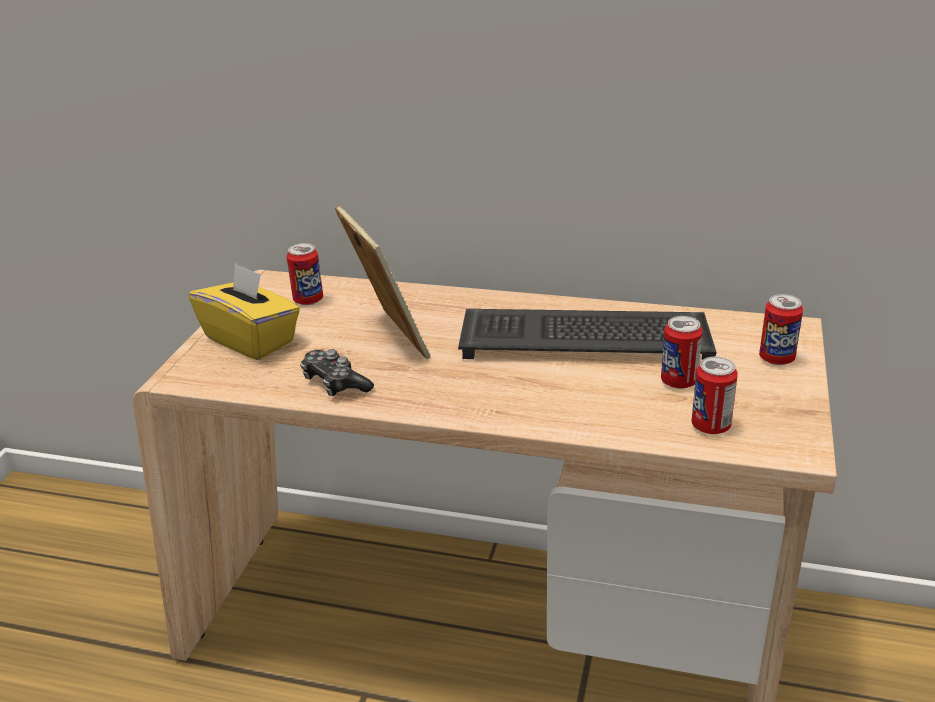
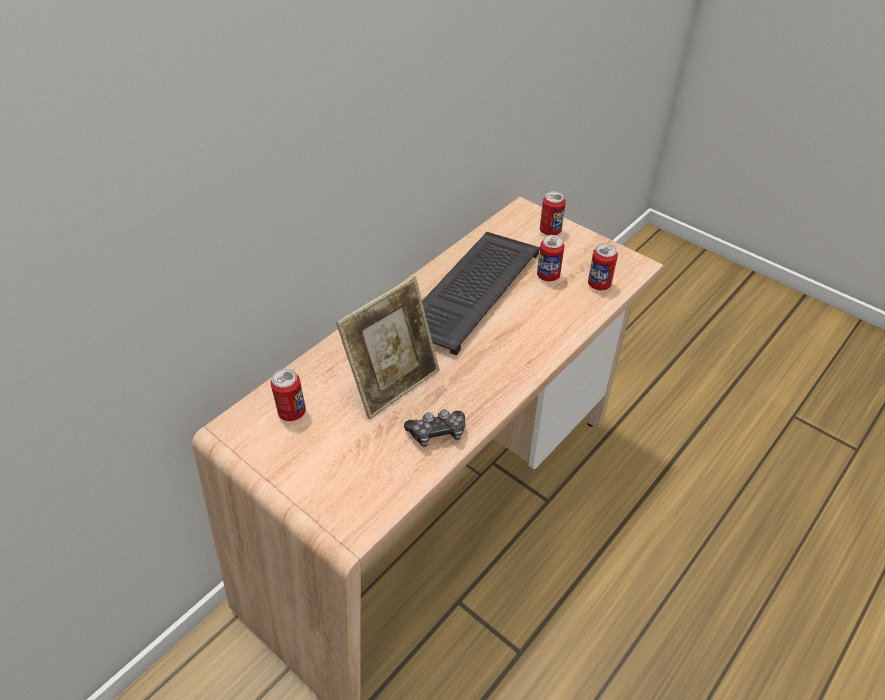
camera: 65 degrees left, 15 degrees up
(251, 340) = (329, 467): yellow tissue box -> none
(387, 338) = (394, 384): picture frame -> picture frame turned 135 degrees clockwise

